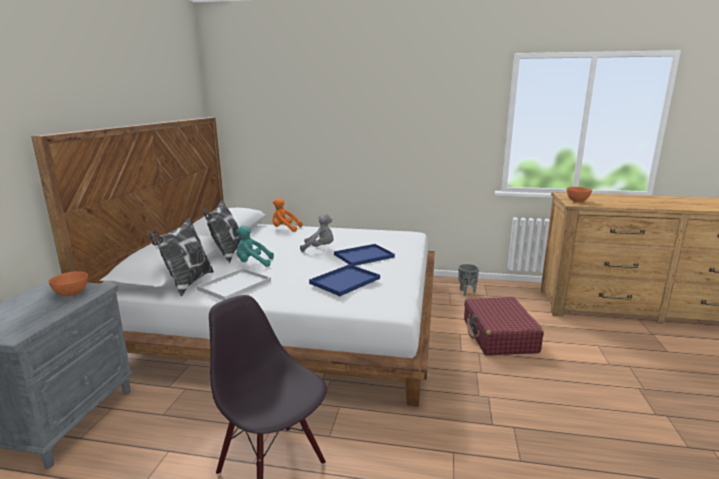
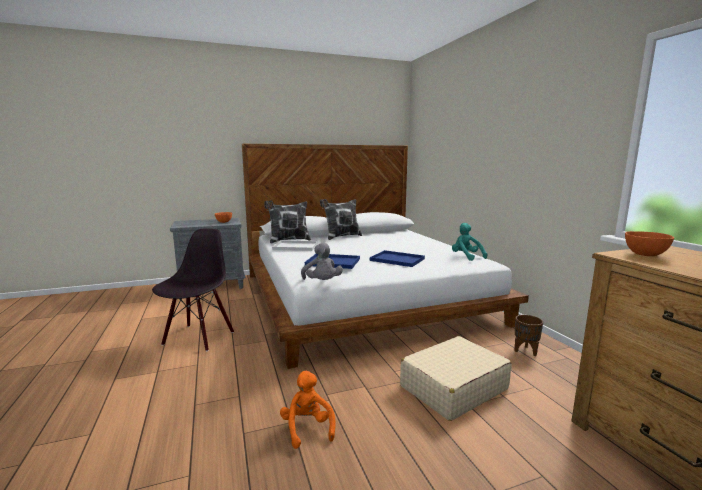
camera: 60 degrees right, 5 degrees down
(253, 263) = (334, 243): turquoise plush toy -> turquoise plush toy (466, 257)
(285, 229) = (411, 236): orange plush toy -> orange plush toy (307, 428)
(319, 248) = (388, 248): grey plush toy -> grey plush toy (322, 283)
(467, 292) = (526, 351): grey planter -> brown planter
(499, 336) = (453, 388): red suitcase -> beige suitcase

